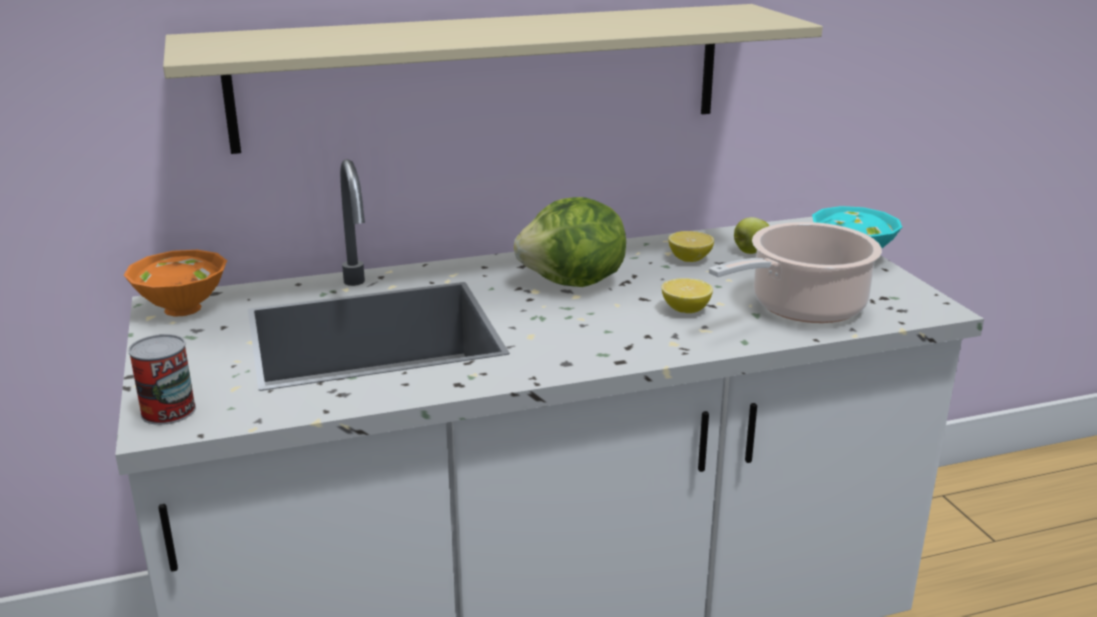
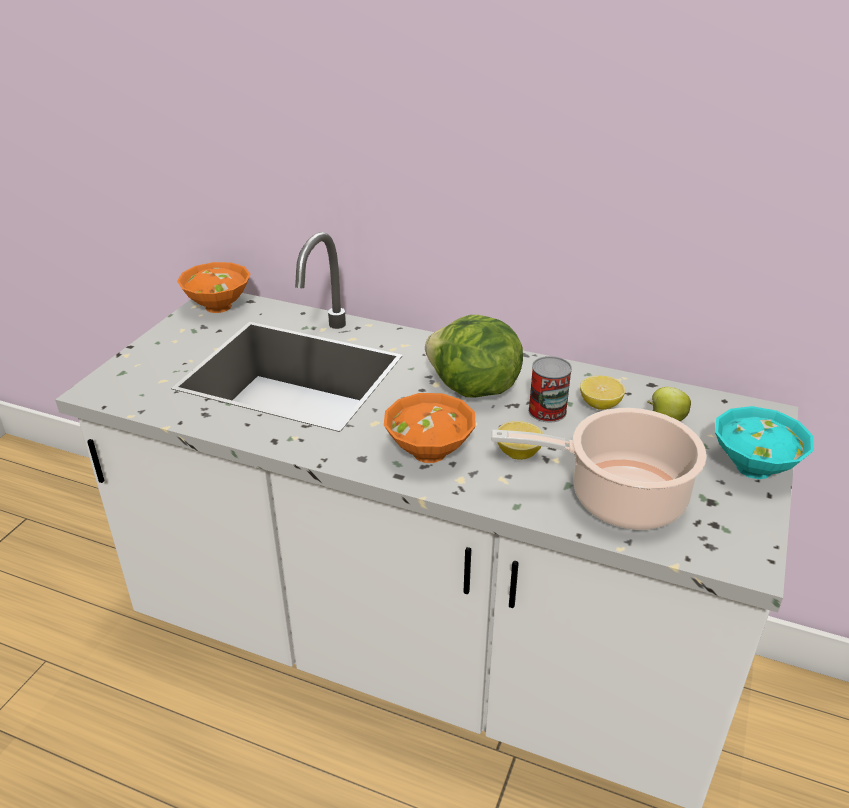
camera: 40 degrees right, 10 degrees up
(168, 411) = (113, 381): can -> can (547, 411)
(484, 76) = (466, 185): beige shelf -> none
(618, 336) = (431, 452): none -> orange bowl

